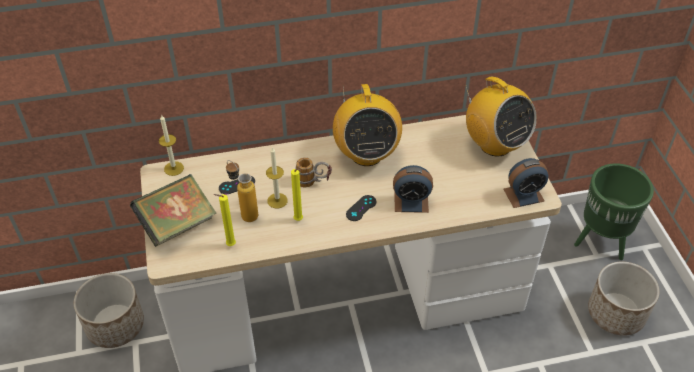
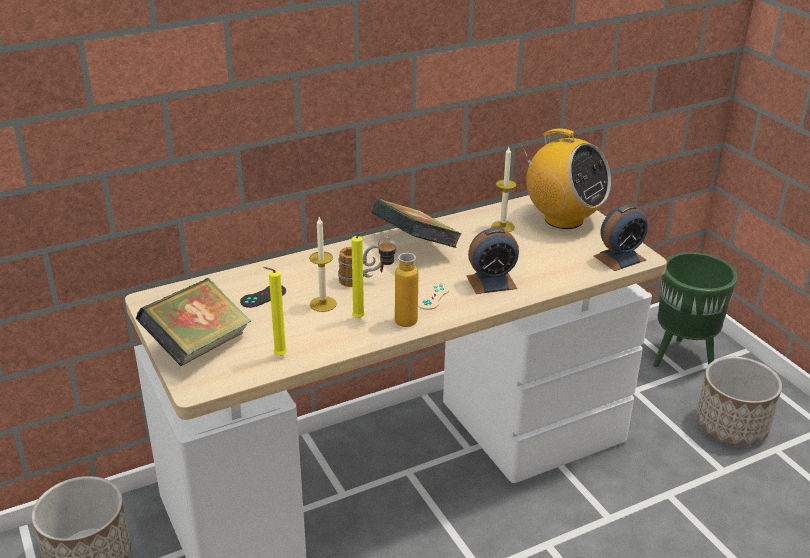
camera: 15 degrees left, 15 degrees down
(174, 168) = (171, 292): candle -> candle (503, 227)
(244, 213) = (285, 322): bottle -> bottle (397, 319)
(361, 208) = (433, 296): black game controller -> beige game controller
(366, 154) = (415, 246): radio -> book

